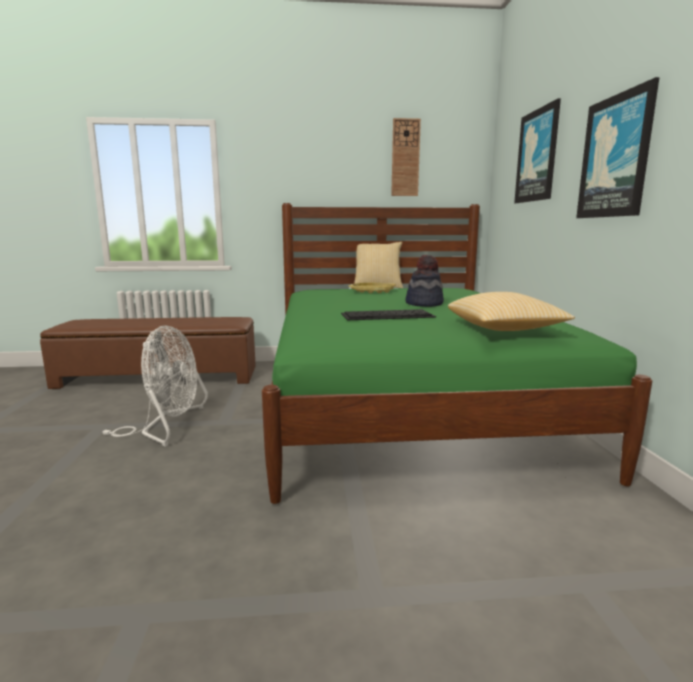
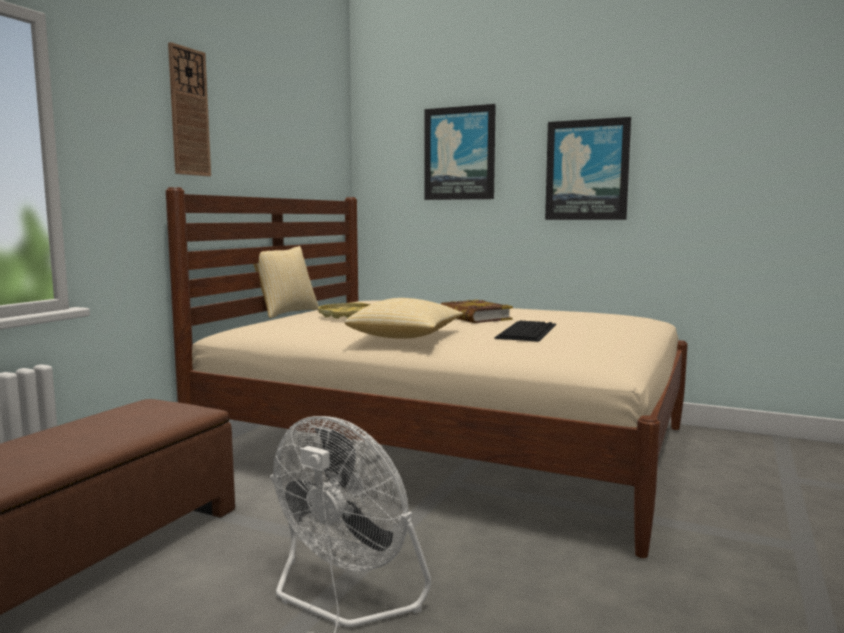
camera: 60 degrees left, 5 degrees down
(404, 404) = (450, 446): green bed -> beige bed
(405, 158) = (288, 132): wall clock -> wall clock (189, 112)
(424, 304) = (474, 317): hat -> book
(504, 329) = (620, 323): pillow -> pillow (405, 337)

